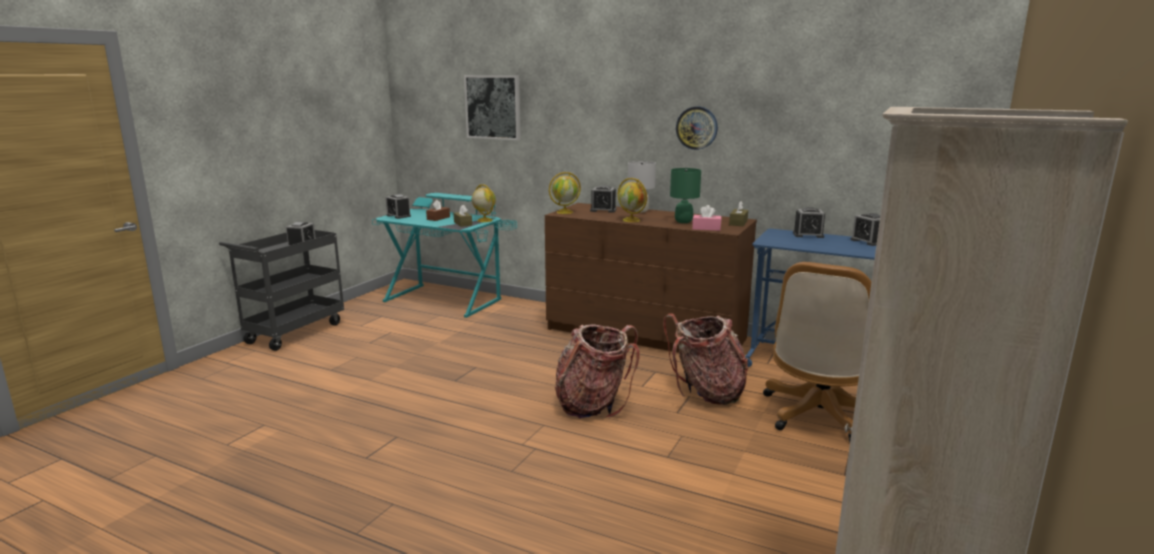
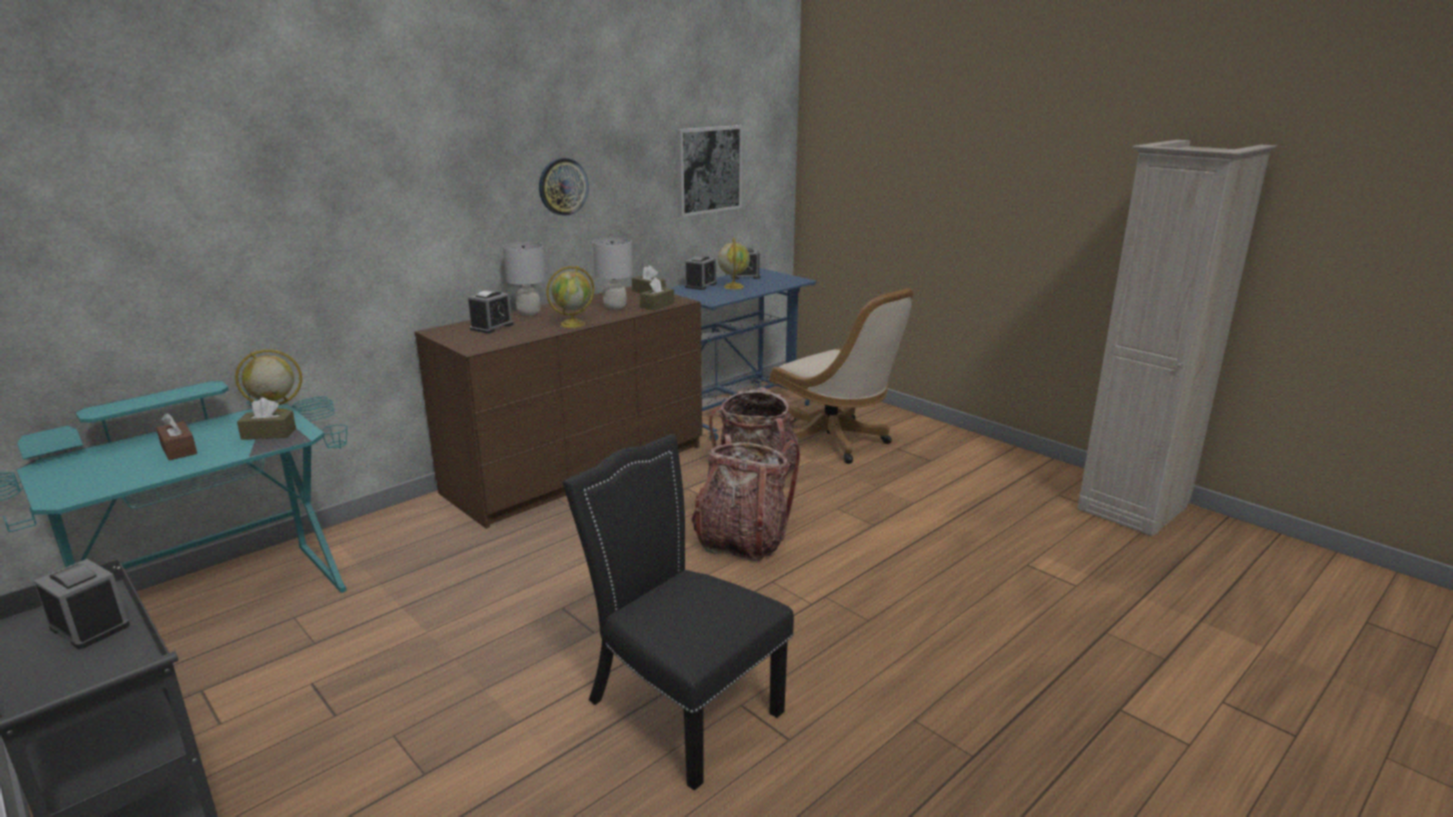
camera: 70 degrees left, 5 degrees up
(385, 420) = (684, 713): none -> black chair
(398, 216) = (70, 484): alarm clock -> none
(493, 107) = (202, 199): picture -> picture (708, 170)
(565, 212) = (469, 344): globe -> globe (733, 286)
(683, 222) = (616, 308): green table lamp -> grey table lamp
(706, 228) = (657, 305): pink tissue box -> brown tissue box

